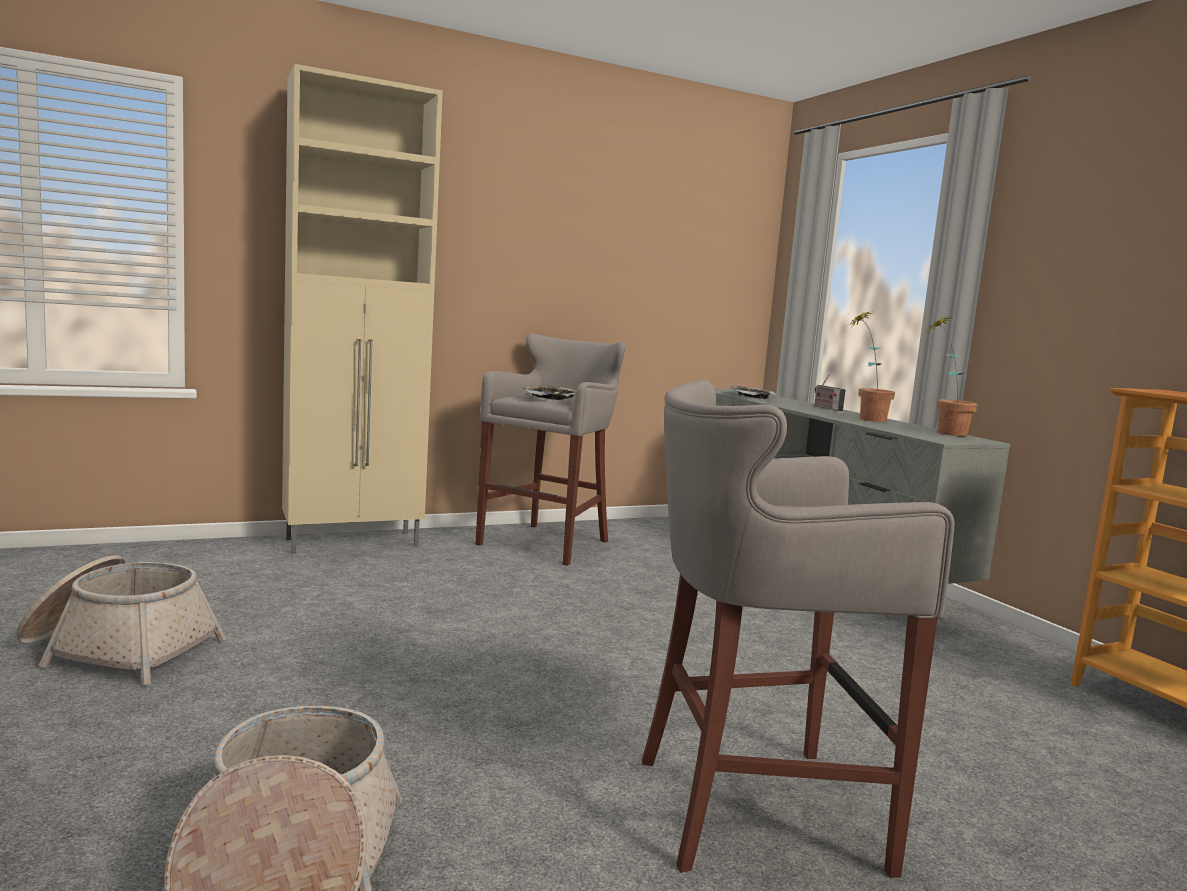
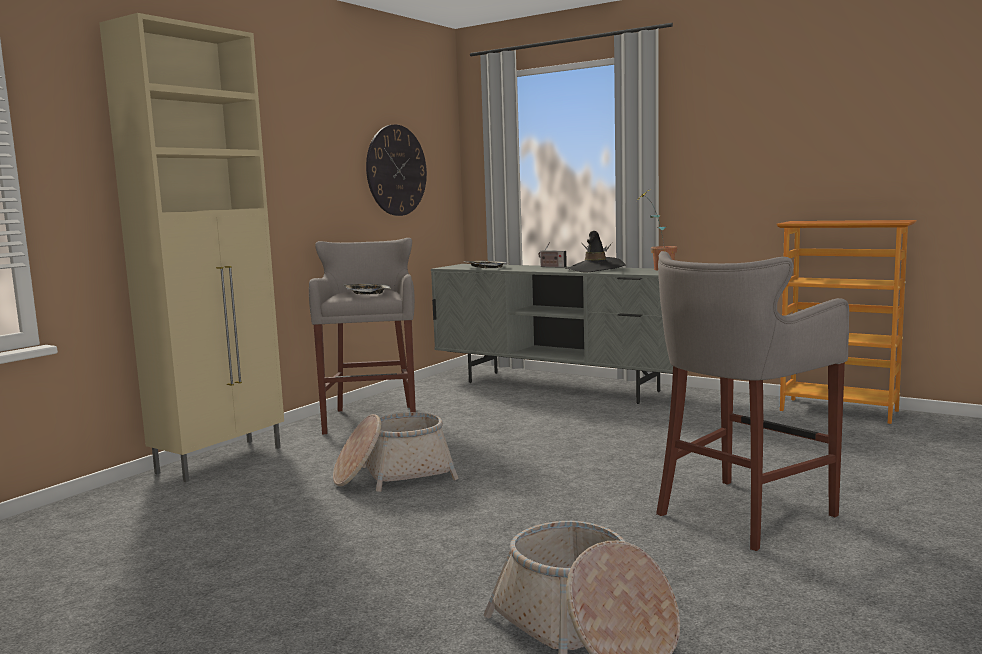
camera: 30 degrees left, 0 degrees up
(118, 649) = (197, 584): basket -> basket (393, 475)
(668, 266) = (396, 170): none -> wall clock
(865, 418) = (595, 269): potted plant -> black hat

